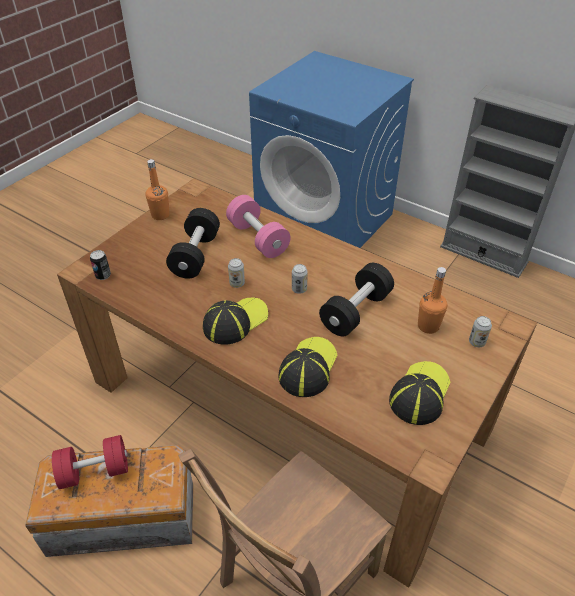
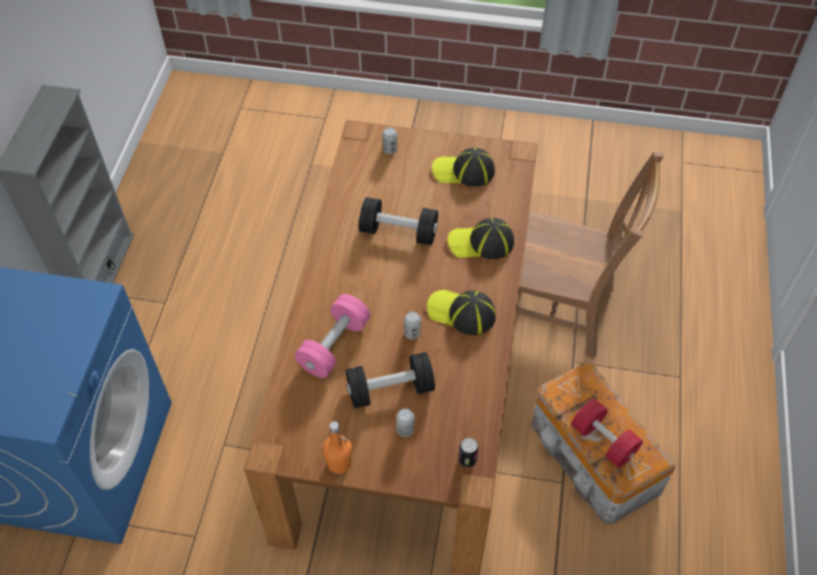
camera: 115 degrees left, 10 degrees up
(299, 289) = (393, 281): can -> can (405, 430)
(428, 326) = (389, 181): orange bottle -> none

